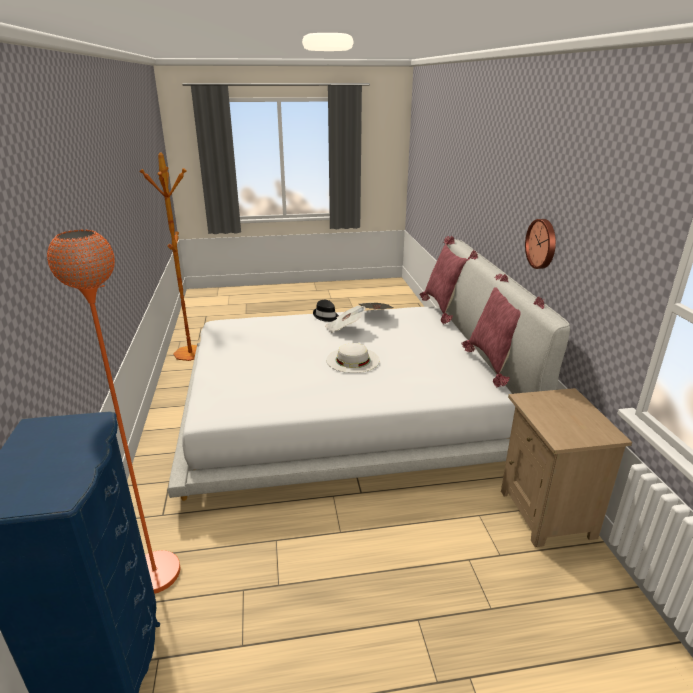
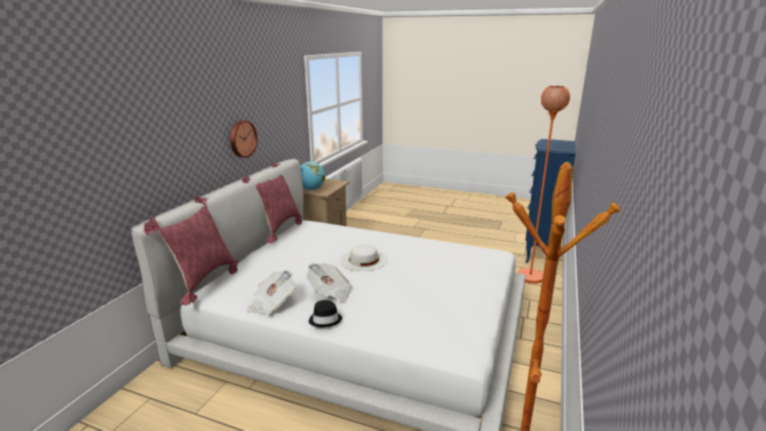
camera: 150 degrees left, 5 degrees down
(557, 400) = (311, 189): none -> globe

